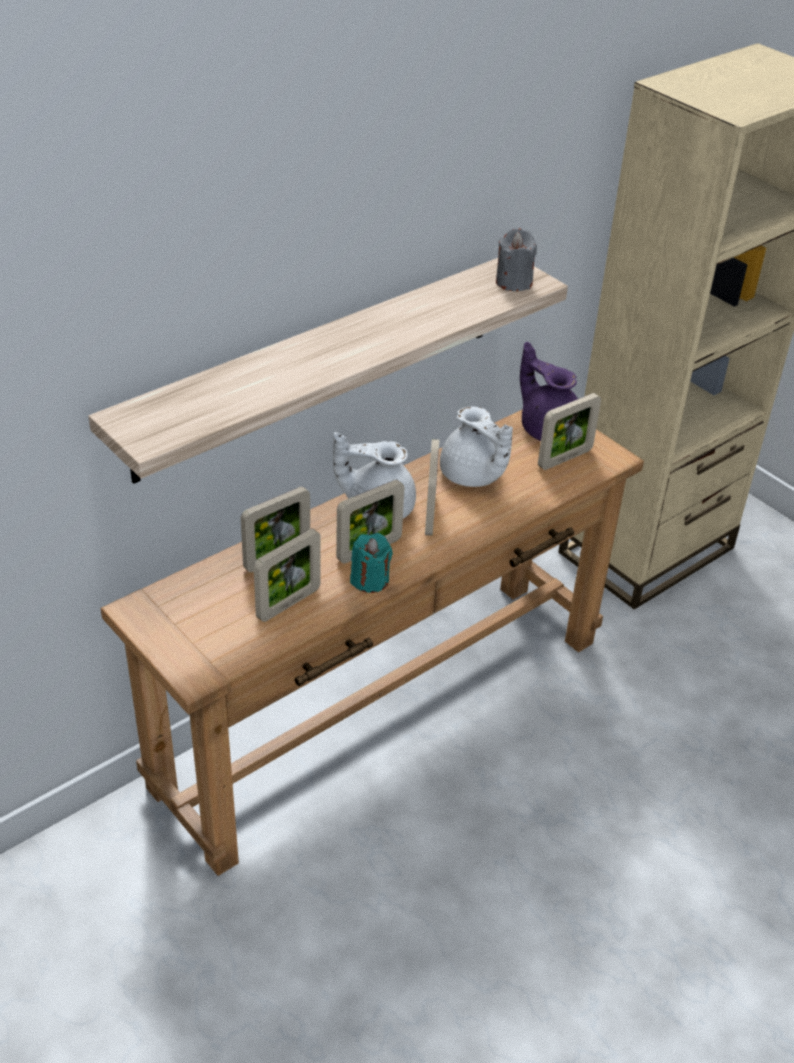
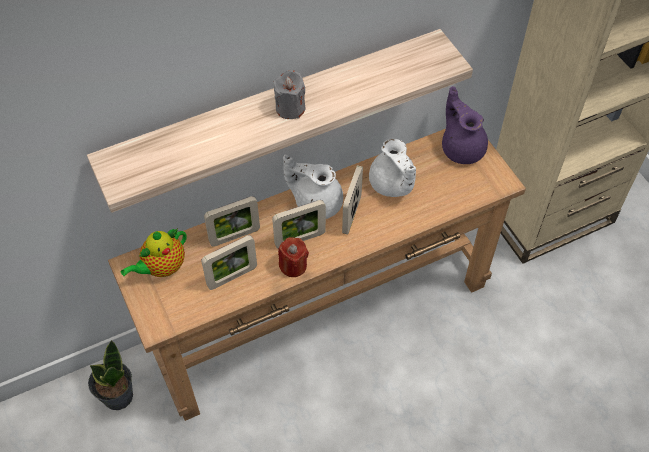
camera: 15 degrees right, 15 degrees up
(104, 861) = (117, 396): none -> potted plant
(184, 606) = (162, 268): none -> teapot
(370, 580) = (293, 266): turquoise candle -> red candle
(513, 282) = (431, 61): grey candle -> grey candle (290, 108)
(565, 458) = (466, 178): picture frame -> none

